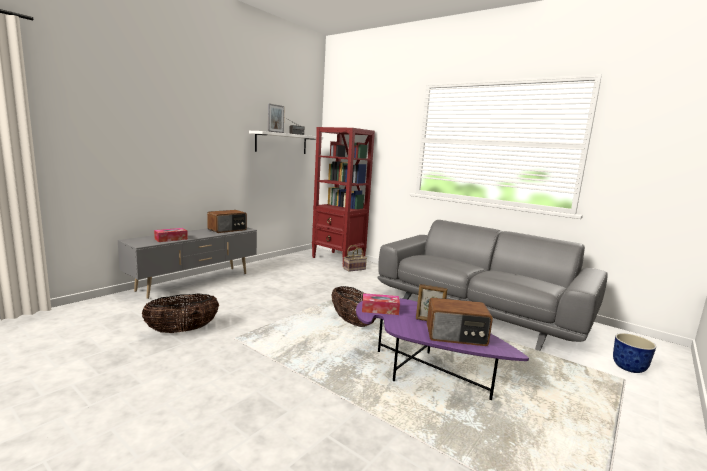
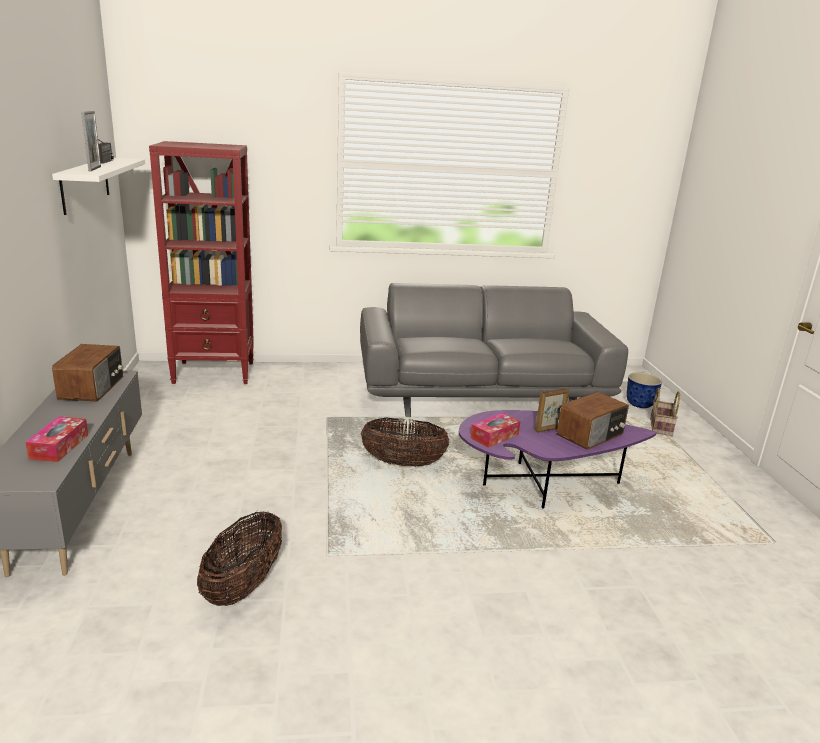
camera: 45 degrees left, 10 degrees up
(354, 269) = (266, 382): basket -> basket (660, 427)

